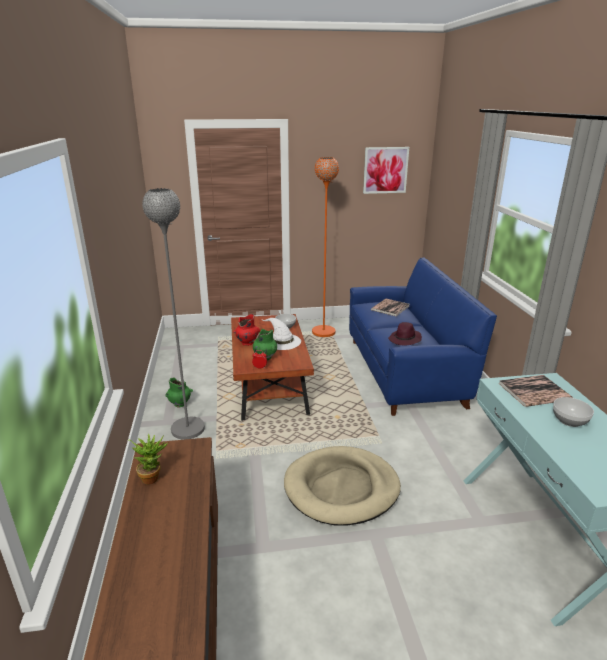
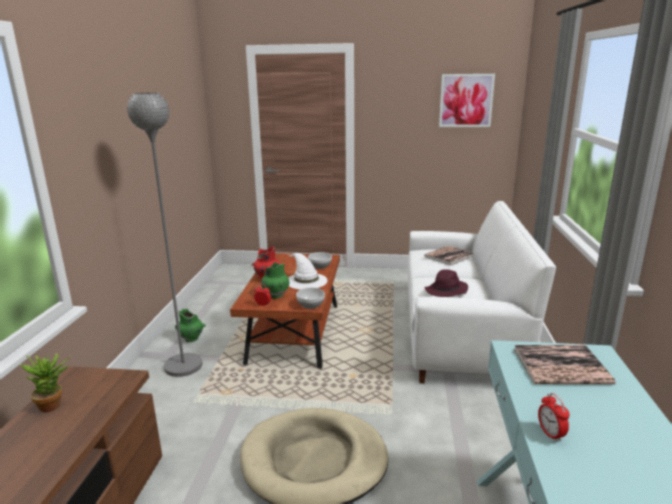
camera: 15 degrees right, 5 degrees down
(323, 332) = (384, 282): orange floor lamp -> none
(405, 372) = (460, 334): blue sofa -> white sofa
(552, 438) = (550, 434): none -> alarm clock
(569, 420) = (593, 412): bowl -> bowl (310, 305)

